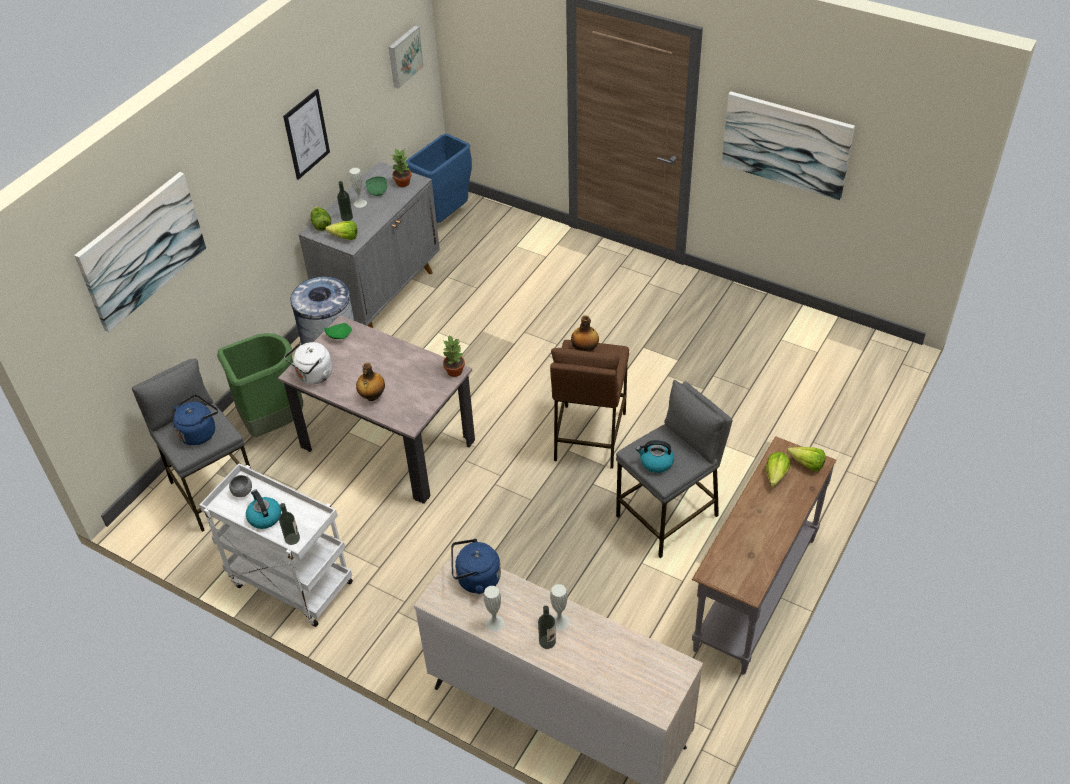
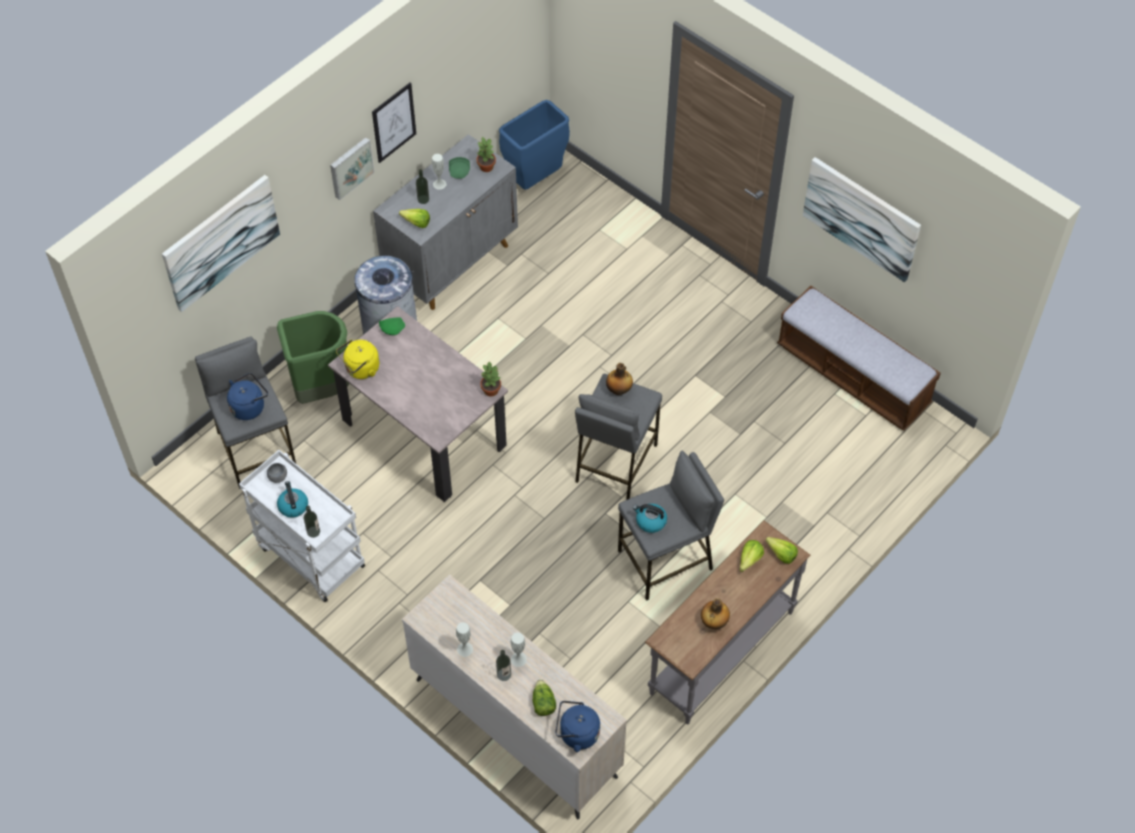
camera: 10 degrees right, 10 degrees up
(313, 376) = (360, 369): white kettle -> yellow kettle
(321, 224) = (396, 203): lettuce -> lettuce (543, 703)
(372, 396) = (410, 402): bottle -> bottle (713, 622)
(404, 56) = (510, 35): picture -> picture (350, 167)
(475, 579) = (458, 607): blue kettle -> blue kettle (576, 734)
(589, 436) = (615, 463): brown stool -> grey stool
(792, 322) = (852, 376): none -> bench

